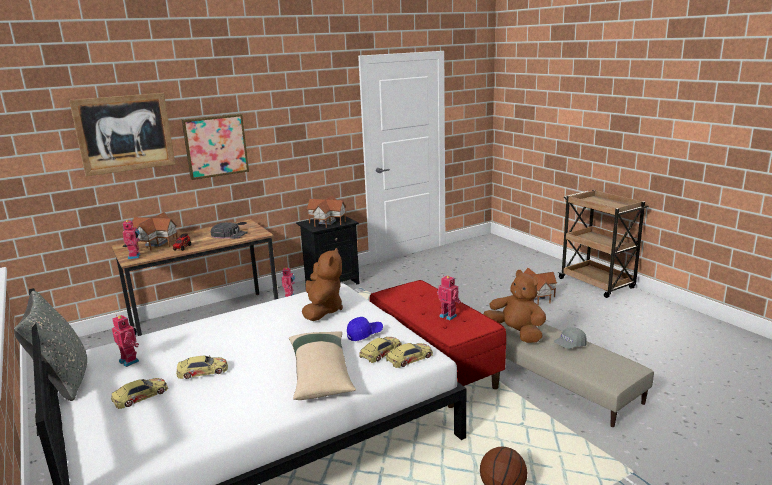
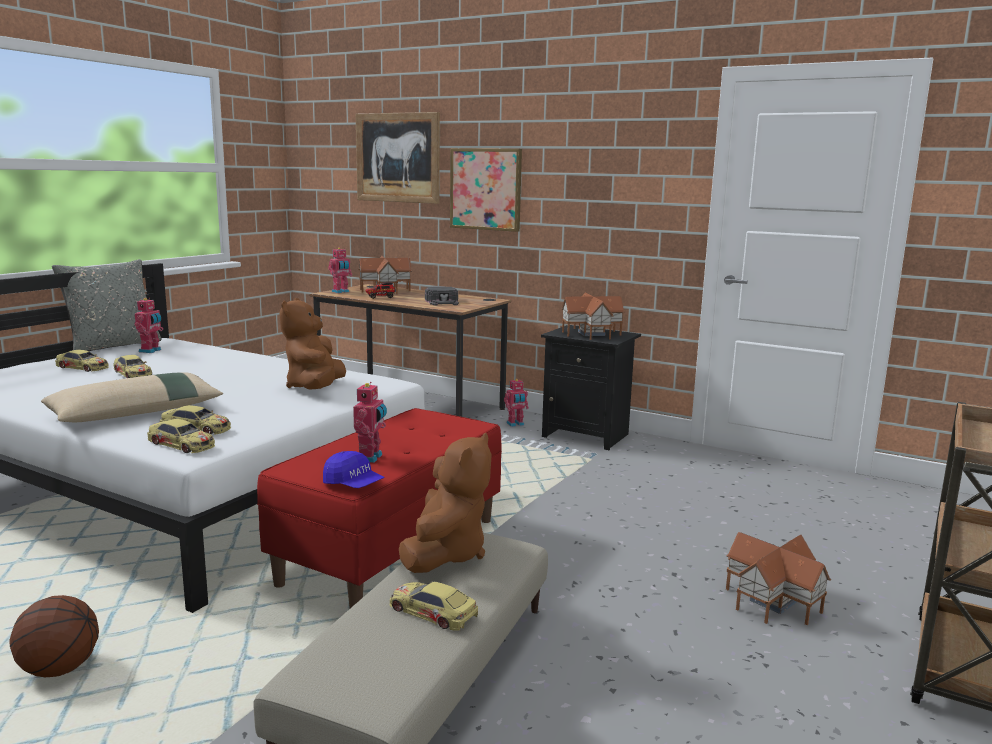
camera: 60 degrees right, 5 degrees down
(323, 310) = (315, 388): brown plush toy -> brown plush toy turned 120 degrees clockwise
(364, 334) = (251, 415): blue cap -> blue cap (353, 485)
(569, 345) = (432, 612): grey cap -> toy car

